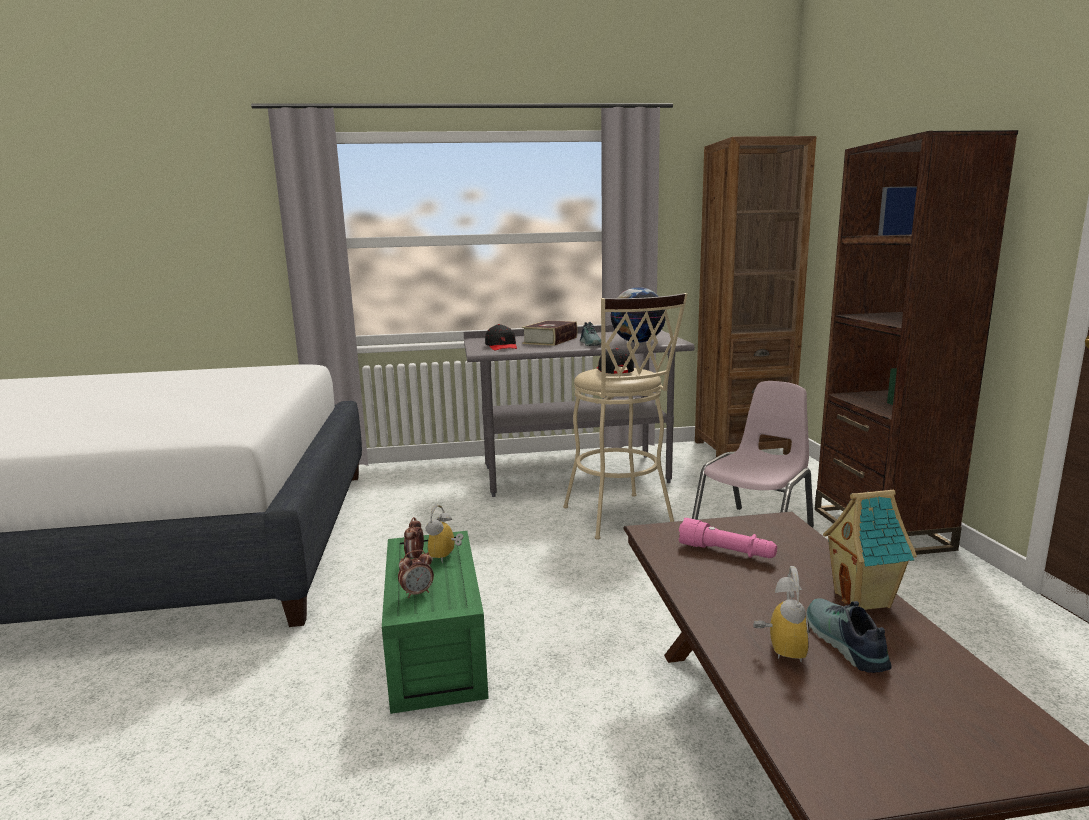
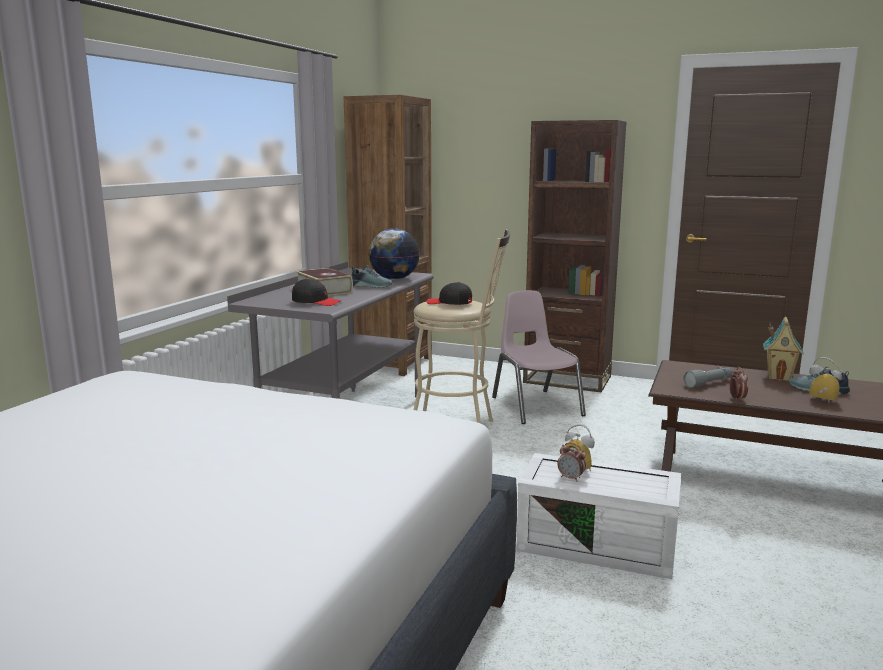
camera: 60 degrees left, 0 degrees up
(417, 593) = (635, 487): alarm clock -> alarm clock (737, 399)
(439, 650) = (599, 544): green storage box -> white storage box
(727, 552) = (709, 383): pink flashlight -> grey flashlight

